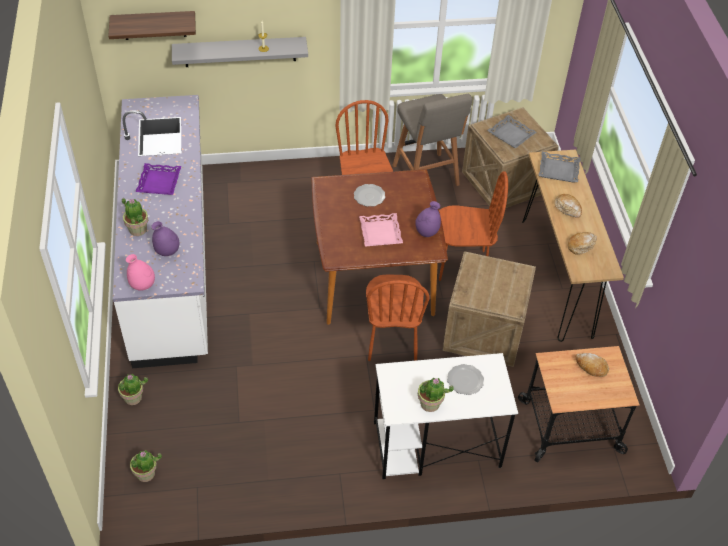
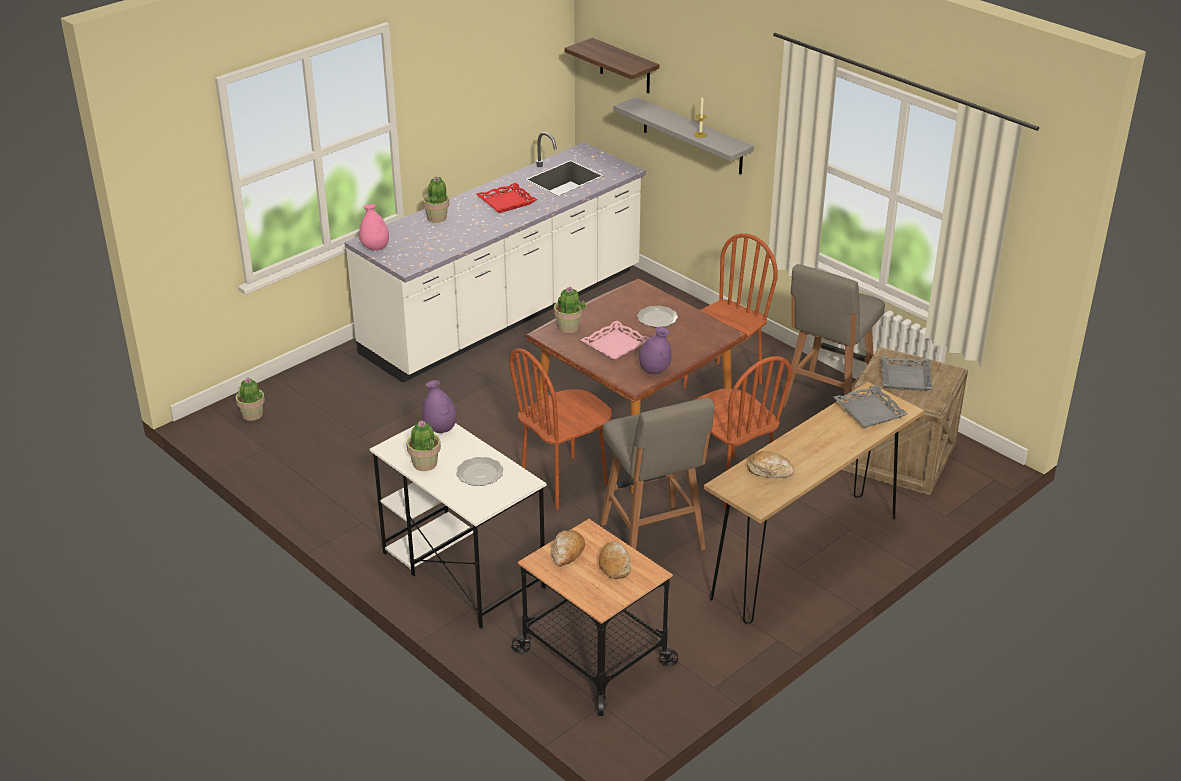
camera: 55 degrees right, 15 degrees down
(133, 398) = (326, 369): potted plant -> potted plant (568, 327)
(159, 182) = (506, 202): purple tray -> red tray
(167, 252) = (429, 241): purple vase -> purple vase (440, 429)
(484, 332) = (653, 539): crate -> grey stool
(568, 208) = (815, 440): bread -> bread (567, 553)

